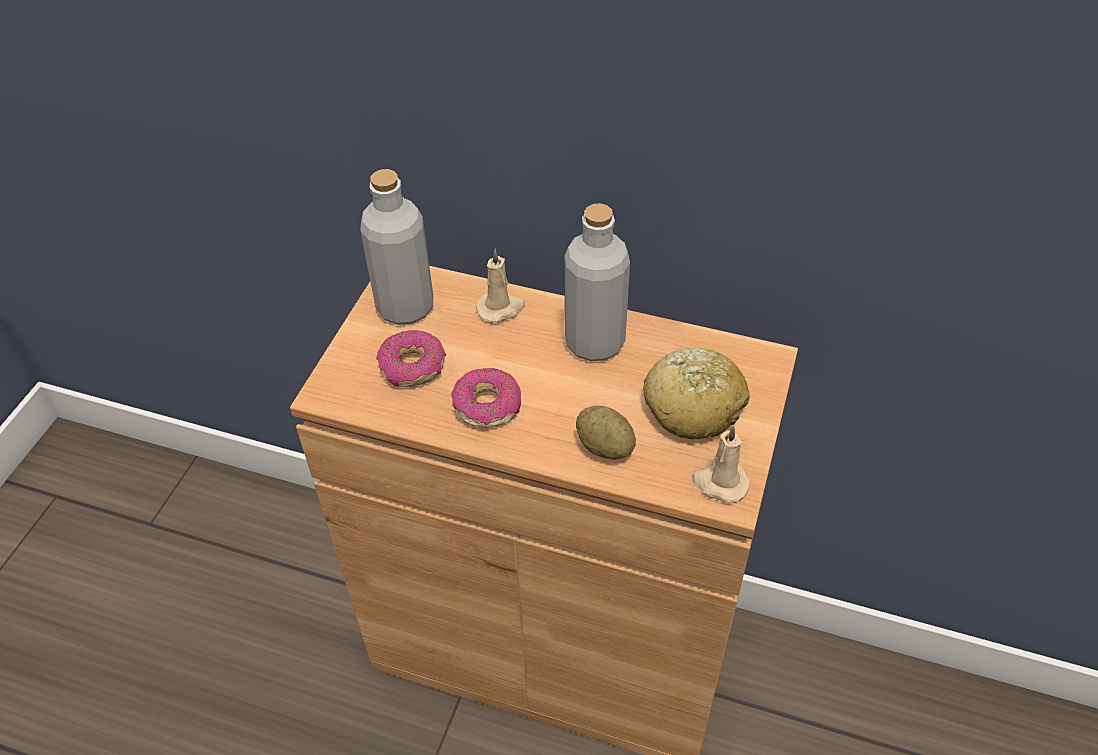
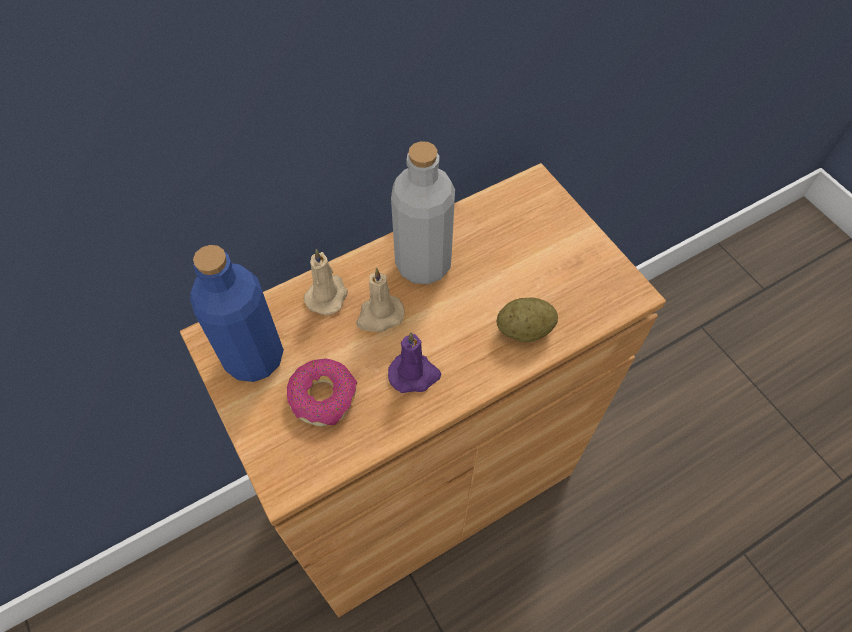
camera: 50 degrees left, 10 degrees up
(405, 307) = (254, 357): grey bottle -> blue bottle
(487, 405) = (414, 374): donut -> purple candle
(694, 405) = (536, 252): bread -> none
(719, 483) = (614, 289): beige candle -> beige candle (379, 315)

